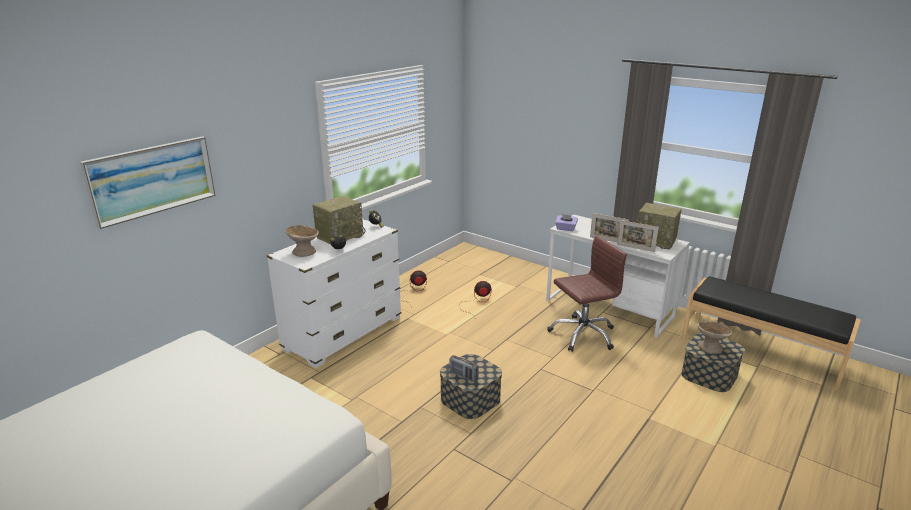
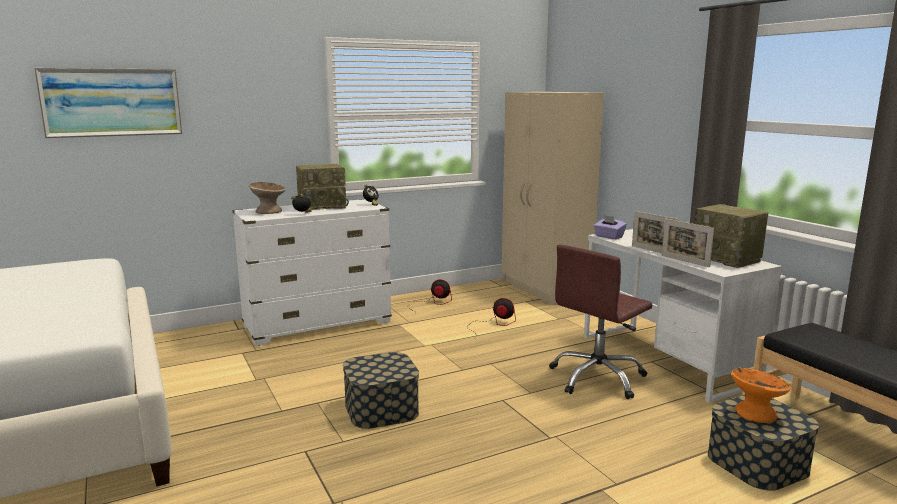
camera: 25 degrees right, 10 degrees down
(463, 376) = (366, 369): radio -> none
(483, 259) = (544, 290): none -> beige wardrobe
(582, 334) = (597, 378): brown office chair -> brown office chair turned 135 degrees clockwise
(710, 348) = (755, 413): beige bowl -> orange bowl

